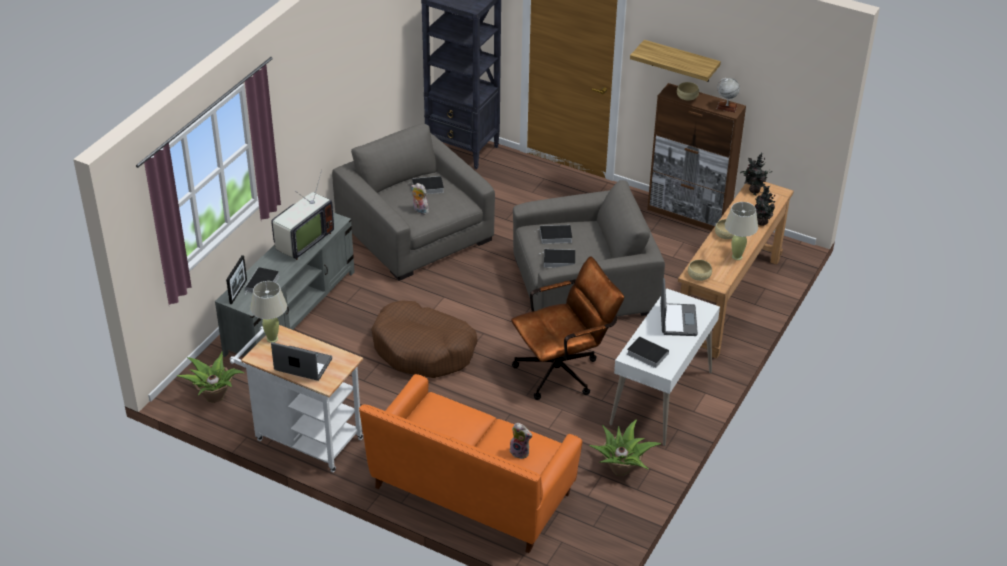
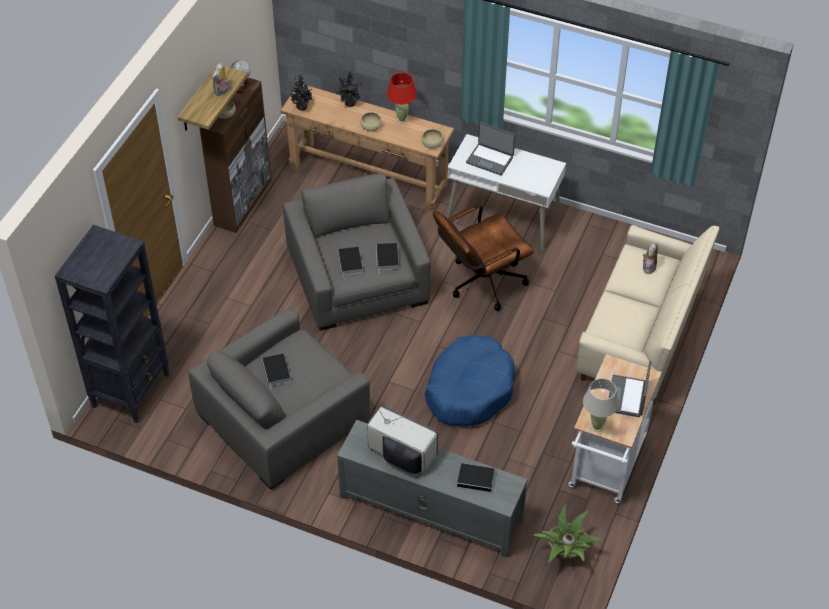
camera: 95 degrees left, 10 degrees up
(238, 291) = (492, 498): picture frame -> none
(419, 210) = (318, 373): plush toy -> plush toy (222, 91)
(424, 350) = (469, 389): brown dog bed -> blue dog bed
(471, 490) = (640, 336): orange sofa -> beige sofa
(564, 371) = (480, 284): brown office chair -> brown office chair turned 90 degrees counterclockwise
(621, 468) = (591, 241): potted plant -> none
(646, 354) = (537, 178): book -> none
(677, 320) = (490, 159): laptop -> laptop turned 150 degrees counterclockwise
(736, 256) = (402, 120): beige table lamp -> red table lamp

